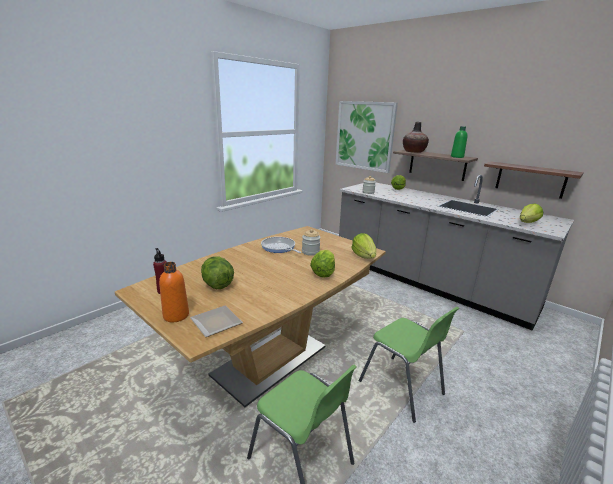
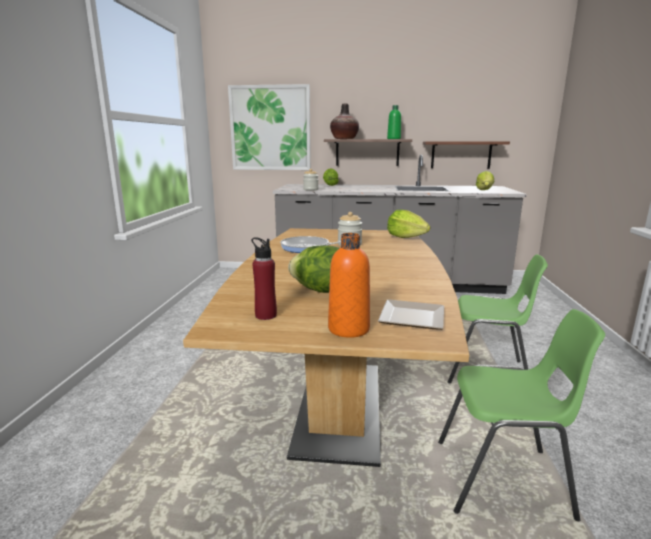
camera: 35 degrees left, 5 degrees down
(323, 272) = (403, 254): lettuce -> none

